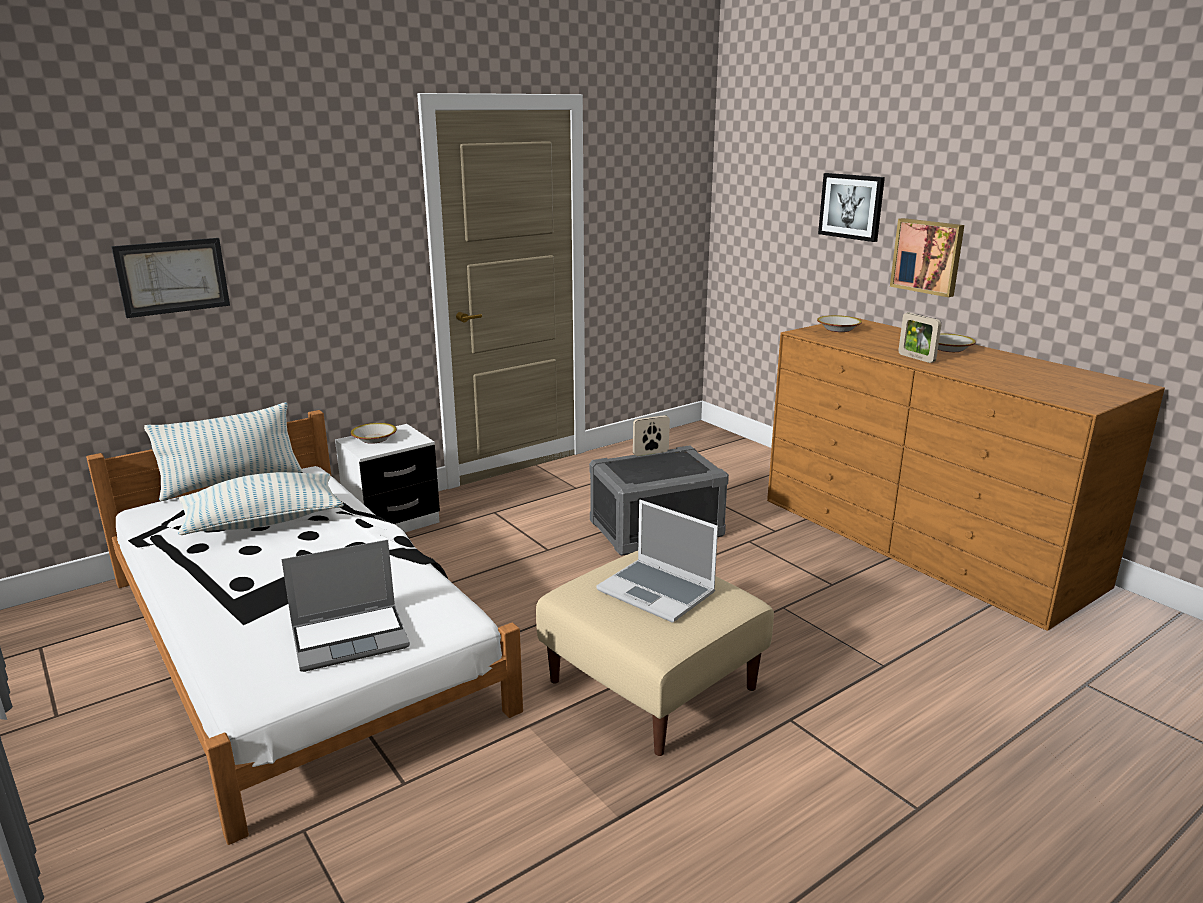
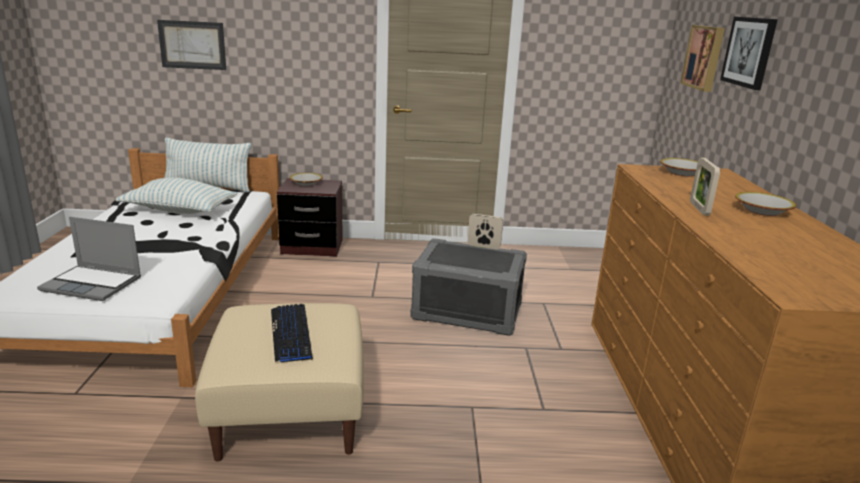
camera: 35 degrees right, 0 degrees up
(392, 522) = (312, 247): white nightstand -> brown nightstand
(658, 592) = (291, 333): laptop -> keyboard
(928, 256) = (794, 109): picture -> picture (704, 57)

